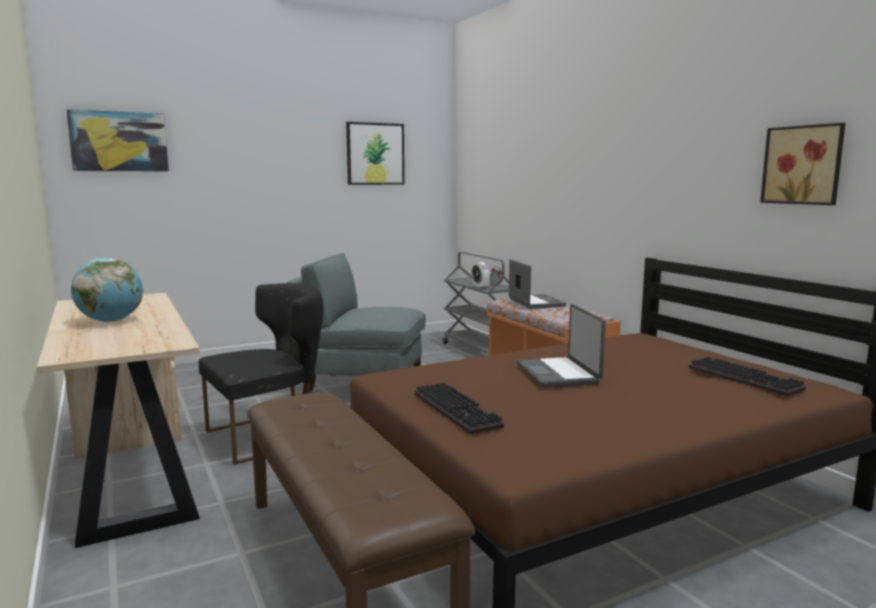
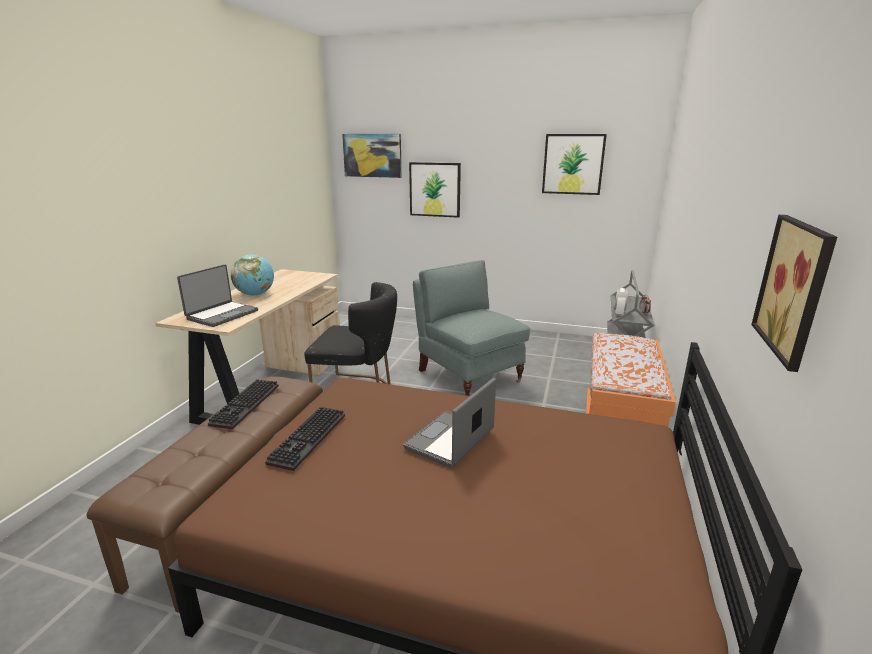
camera: 45 degrees right, 10 degrees up
(218, 185) = (435, 189): none -> picture
(535, 303) = (625, 348): laptop -> laptop (222, 315)
(746, 379) = (600, 546): keyboard -> keyboard (246, 406)

